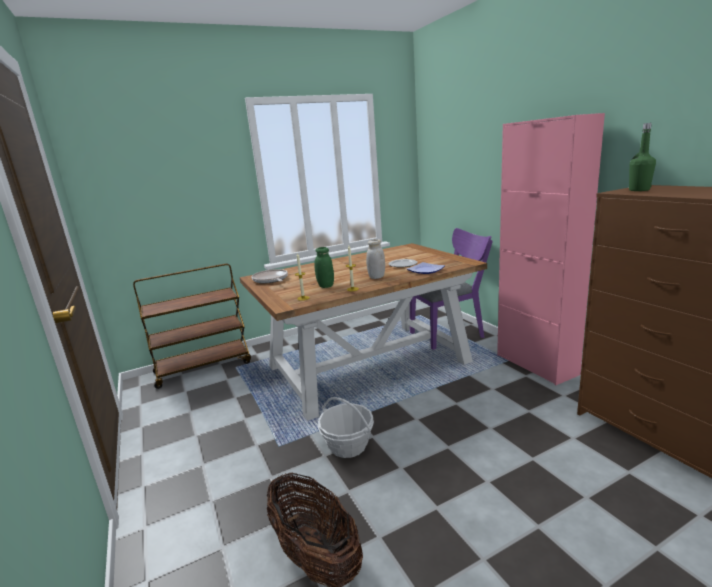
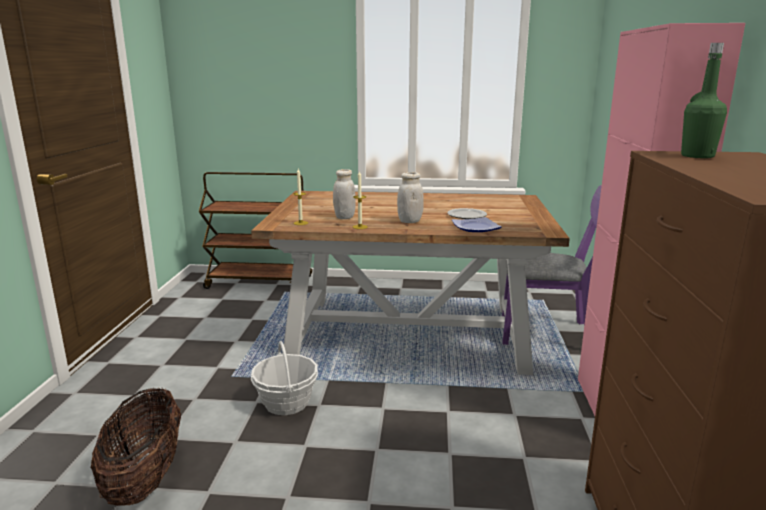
camera: 30 degrees right, 0 degrees up
(270, 280) = (312, 199): frying pan -> none
(325, 286) = (344, 217): green jar -> white jar

